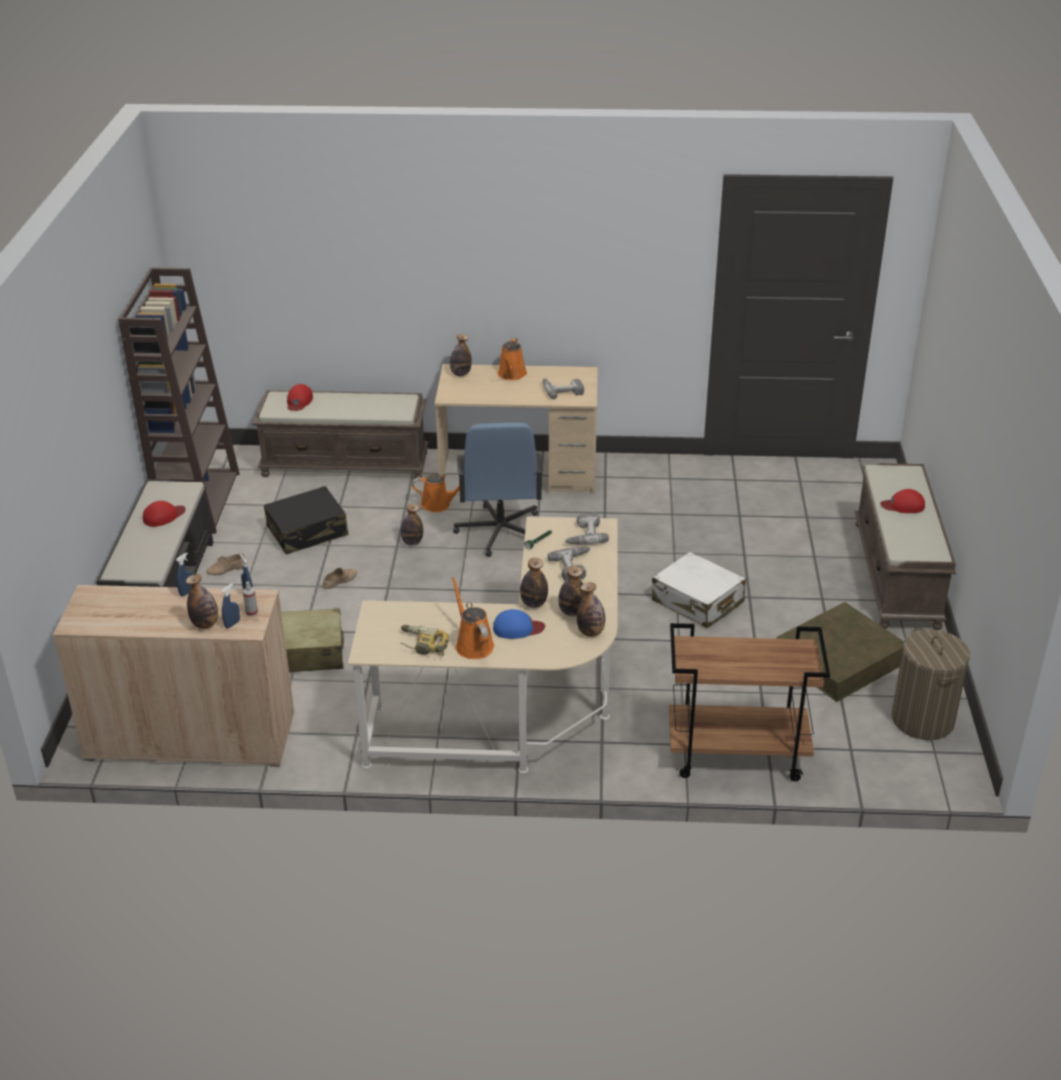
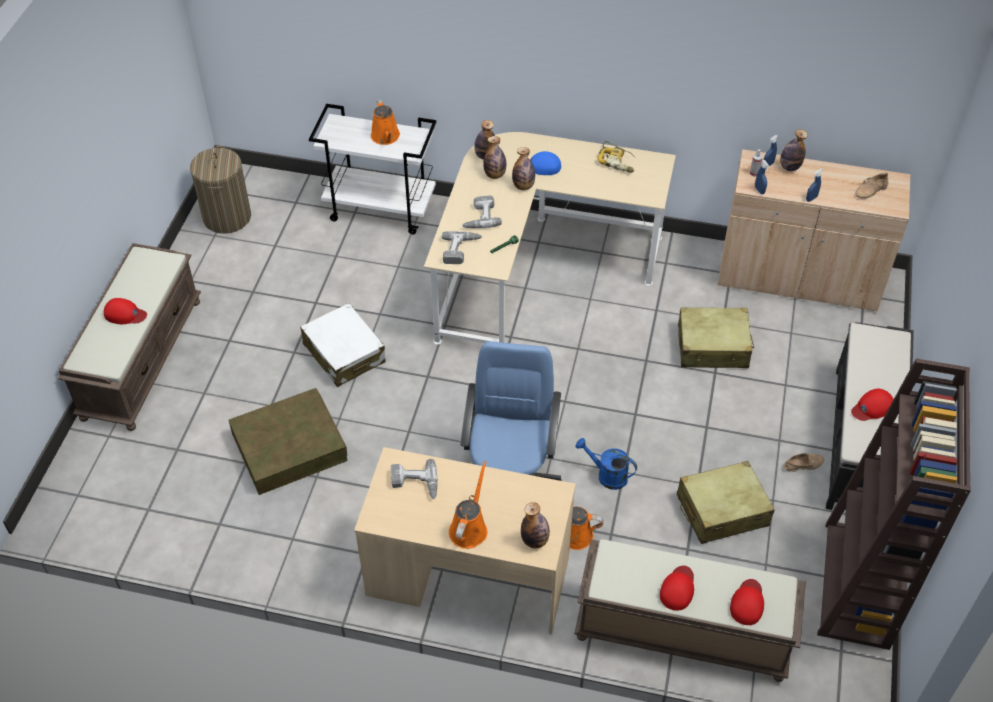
camera: 170 degrees left, 15 degrees up
(307, 531) = (721, 510): black suitcase -> beige suitcase
(339, 580) = (684, 431): beige shoe -> beige shoe (871, 190)
(351, 402) = (678, 589): none -> red cap
(412, 542) = (607, 475): bottle -> blue watering can
(472, 644) = (578, 157): orange watering can -> orange watering can (386, 137)
(736, 755) = (381, 209): brown cart -> white cart
(839, 660) = (255, 276): brown storage box -> brown storage box (289, 447)

